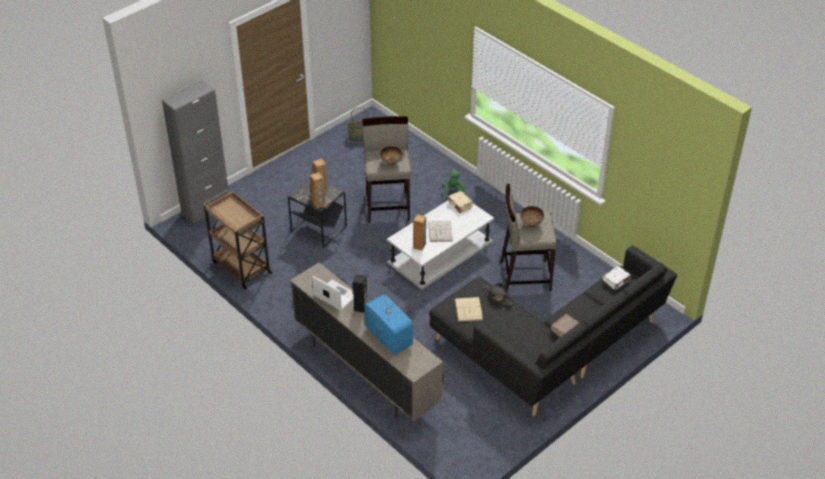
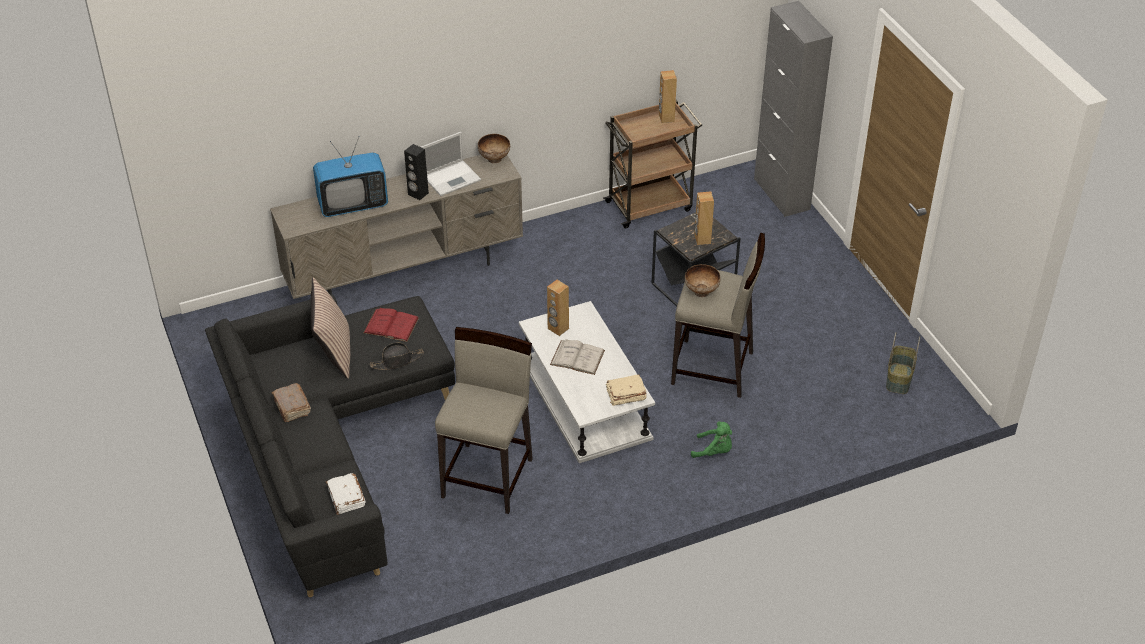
camera: 110 degrees right, 0 degrees up
(318, 204) = (672, 231): brown speaker -> brown speaker (666, 118)
(468, 309) = (391, 325): beige book -> red book
(507, 328) = (334, 353): none -> pillow
(531, 224) = (485, 403): bowl -> bowl (494, 159)

